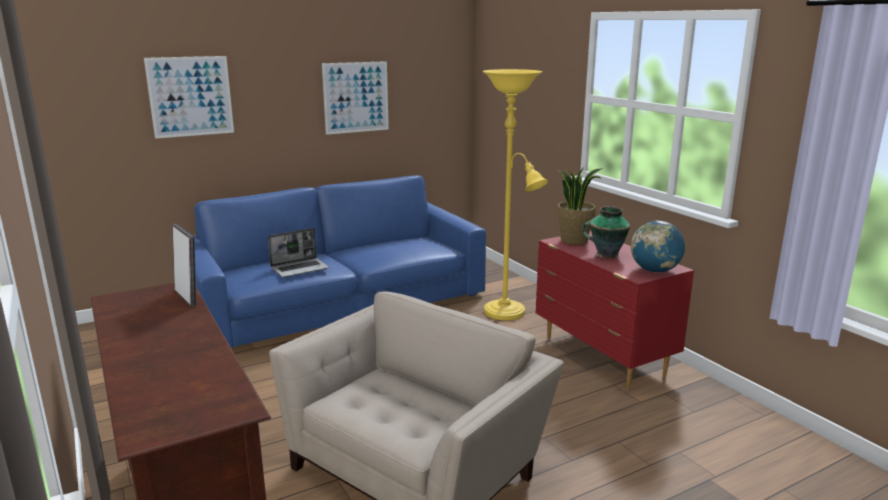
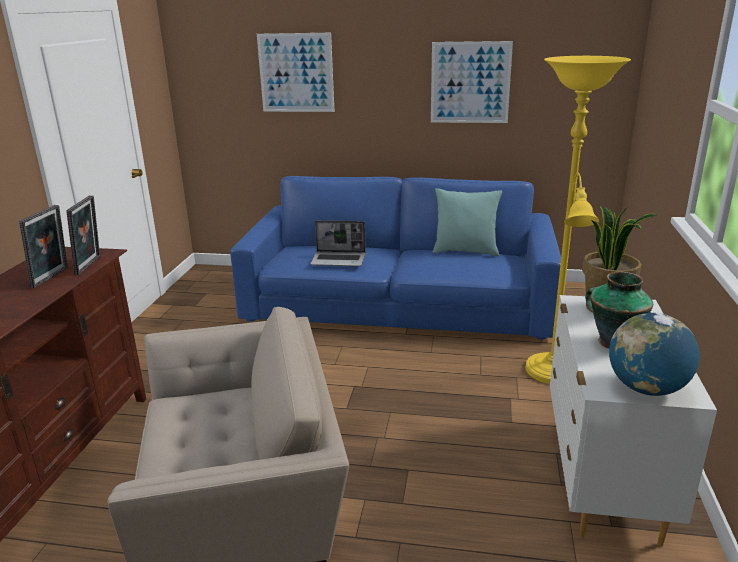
camera: 40 degrees right, 5 degrees up
(171, 314) = (52, 277): none -> picture frame
(387, 241) = (465, 251): none -> turquoise pillow
(603, 357) = (603, 478): red dresser -> white dresser

